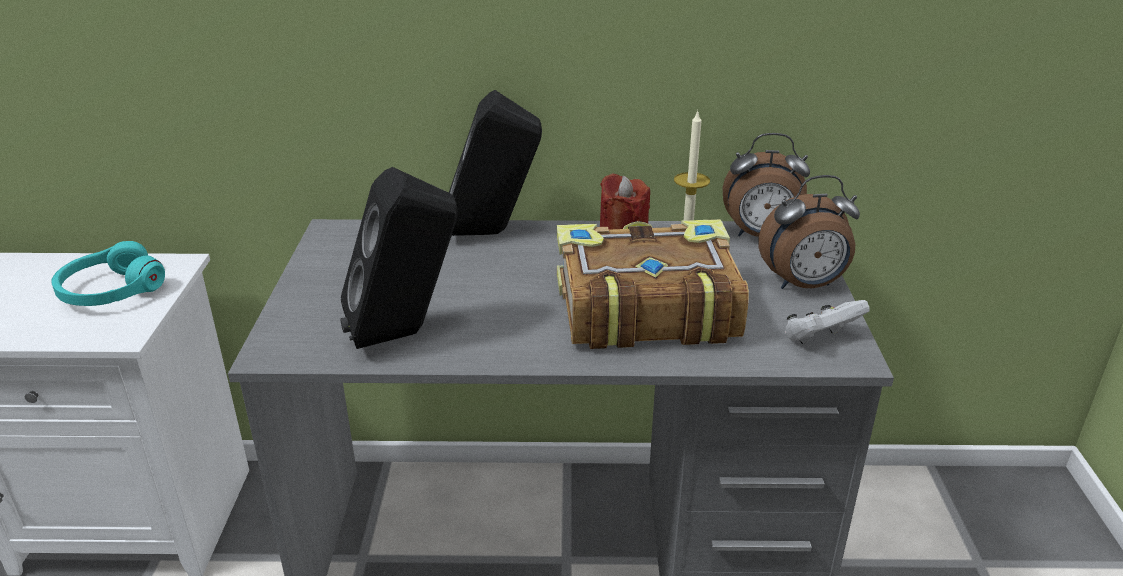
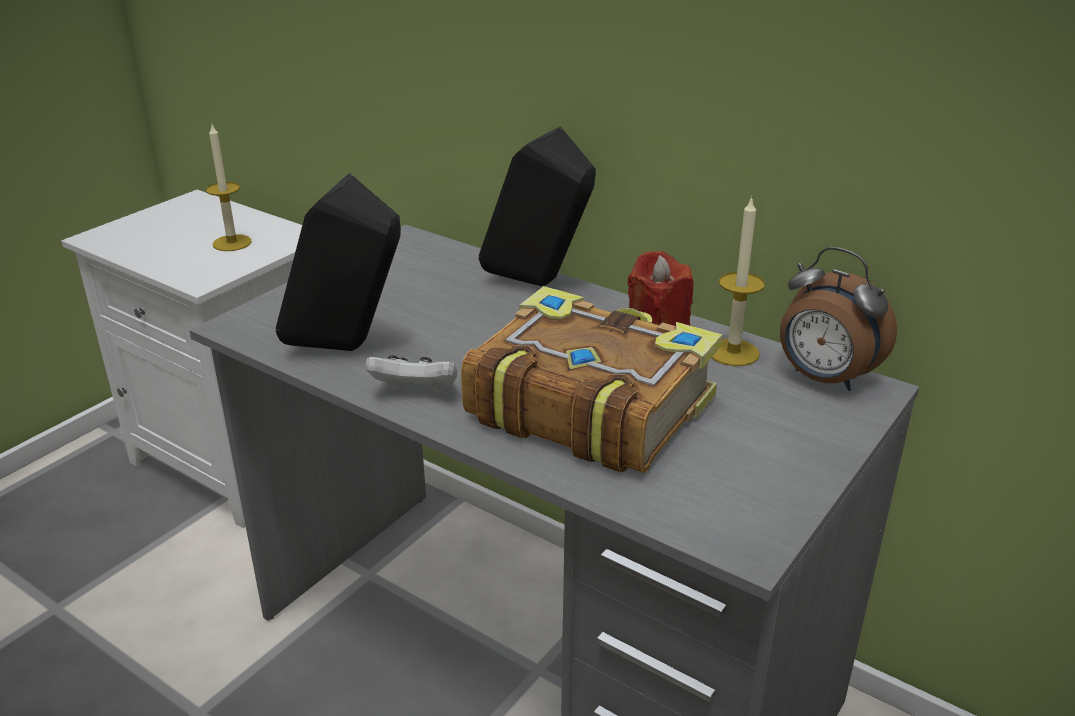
camera: 35 degrees right, 0 degrees up
(111, 291) = (232, 243): turquoise headphones -> candle
(803, 285) = (800, 449): alarm clock -> none
(820, 339) = (736, 513): white game controller -> white game controller (416, 393)

